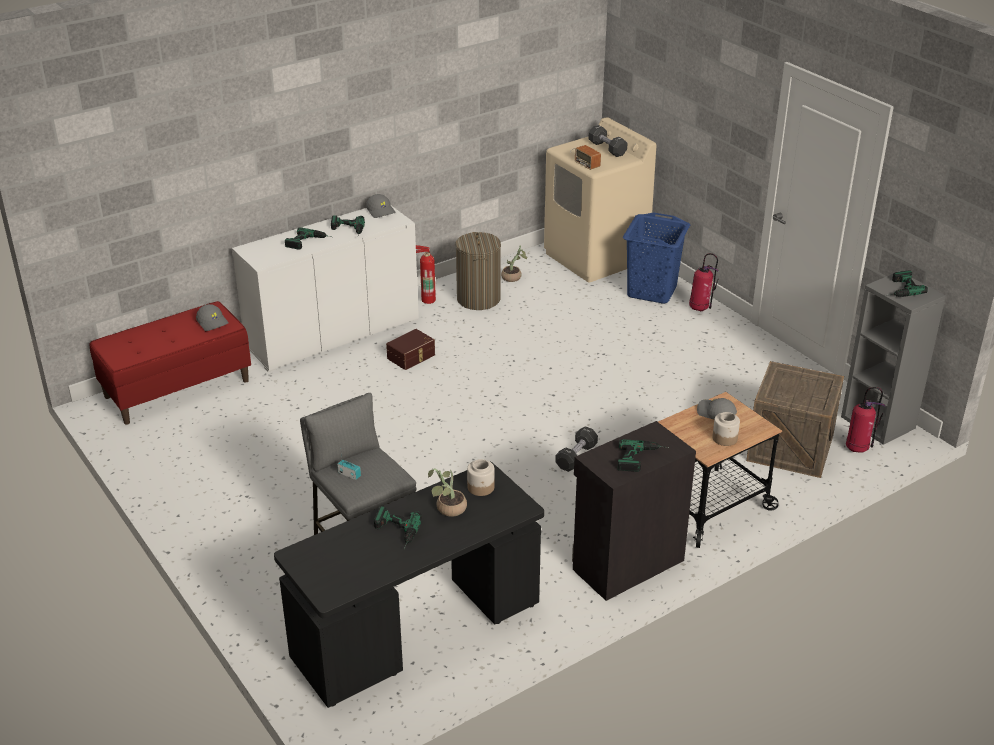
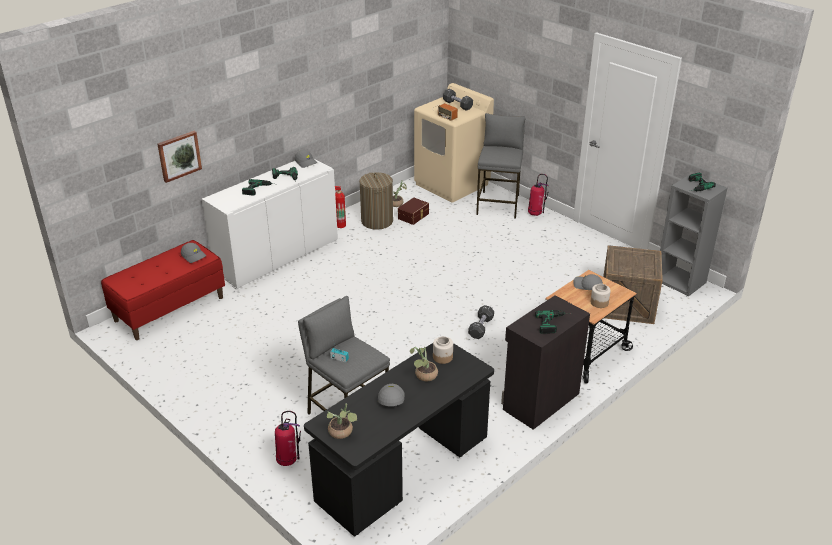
camera: 10 degrees left, 0 degrees up
(203, 189) = (179, 155): none -> picture
(319, 570) = (342, 433): none -> potted plant
(395, 533) = (390, 398): power drill -> grey cap
(412, 357) = (340, 268): brown storage box -> brown storage box (414, 216)
(652, 291) = (498, 204): blue laundry basket -> grey stool
(858, 448) = (672, 300): fire extinguisher -> fire extinguisher (288, 460)

